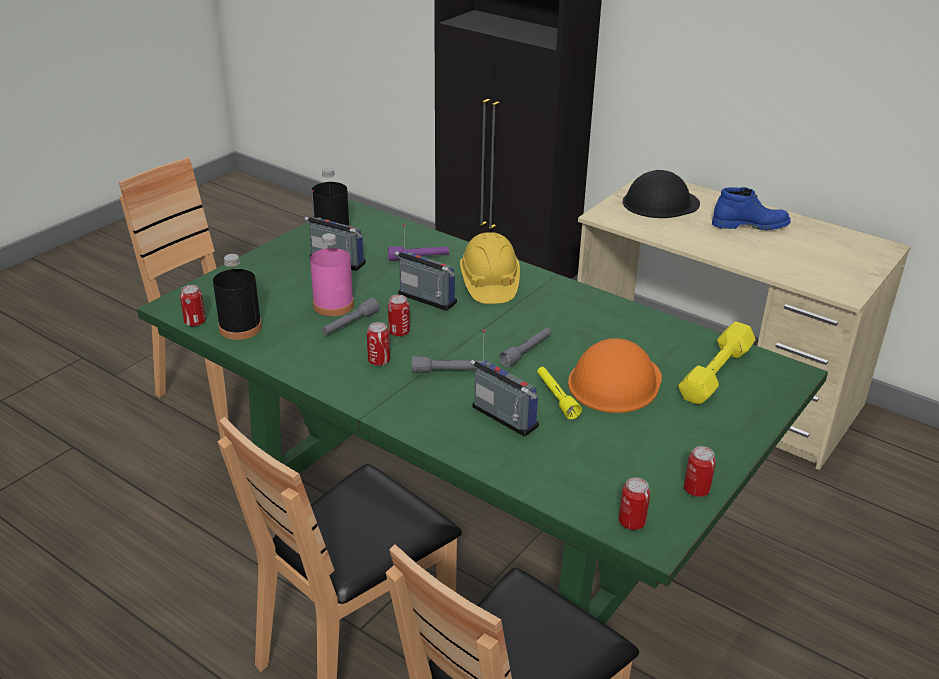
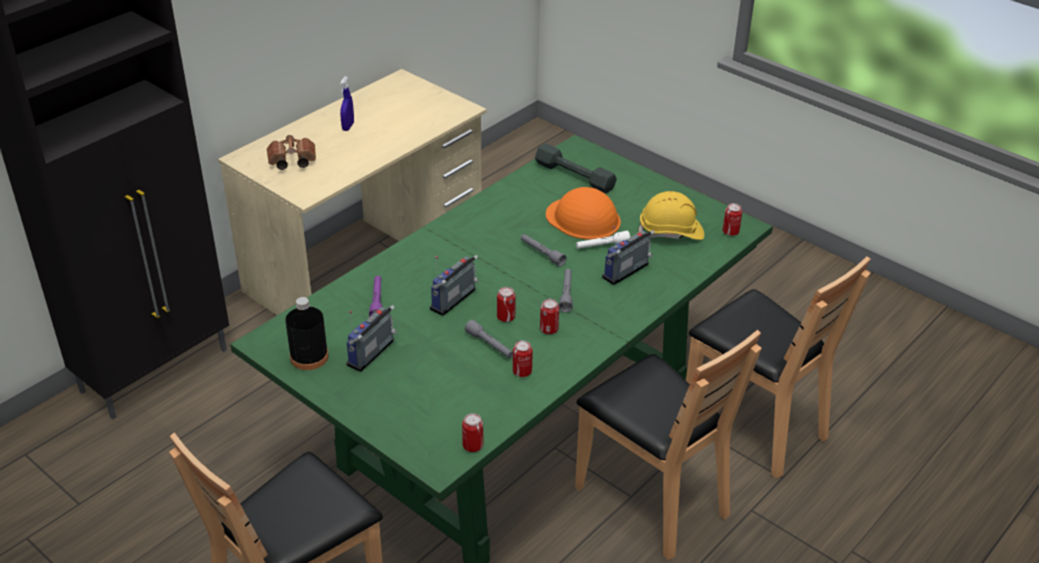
camera: 85 degrees left, 5 degrees up
(240, 328) = (487, 414): black bottle -> none
(333, 305) = (455, 355): pink bottle -> none
(489, 284) = (434, 264): yellow hard hat -> yellow hard hat (671, 232)
(556, 397) = (602, 246): yellow flashlight -> white flashlight
(660, 203) = (291, 162): black hard hat -> brown binoculars
(696, 490) = (698, 204): can -> can (522, 372)
(716, 373) = (575, 176): yellow dumbbell -> grey dumbbell
(750, 225) = (348, 126): blue boot -> blue spray bottle

